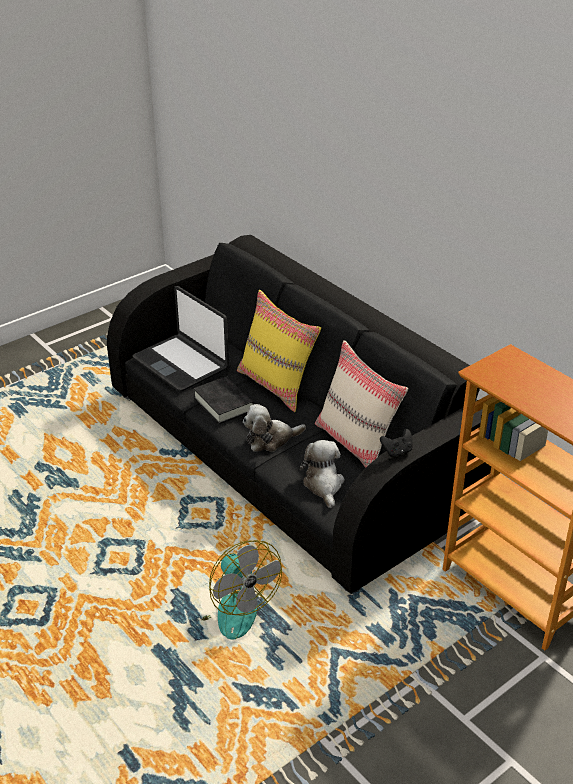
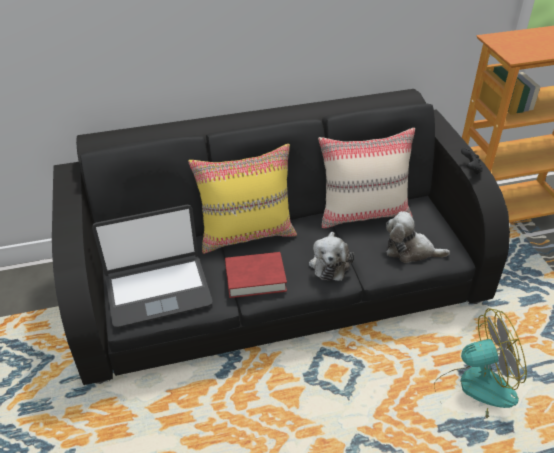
camera: 65 degrees left, 5 degrees up
(224, 404) = (255, 278): black book -> red book

